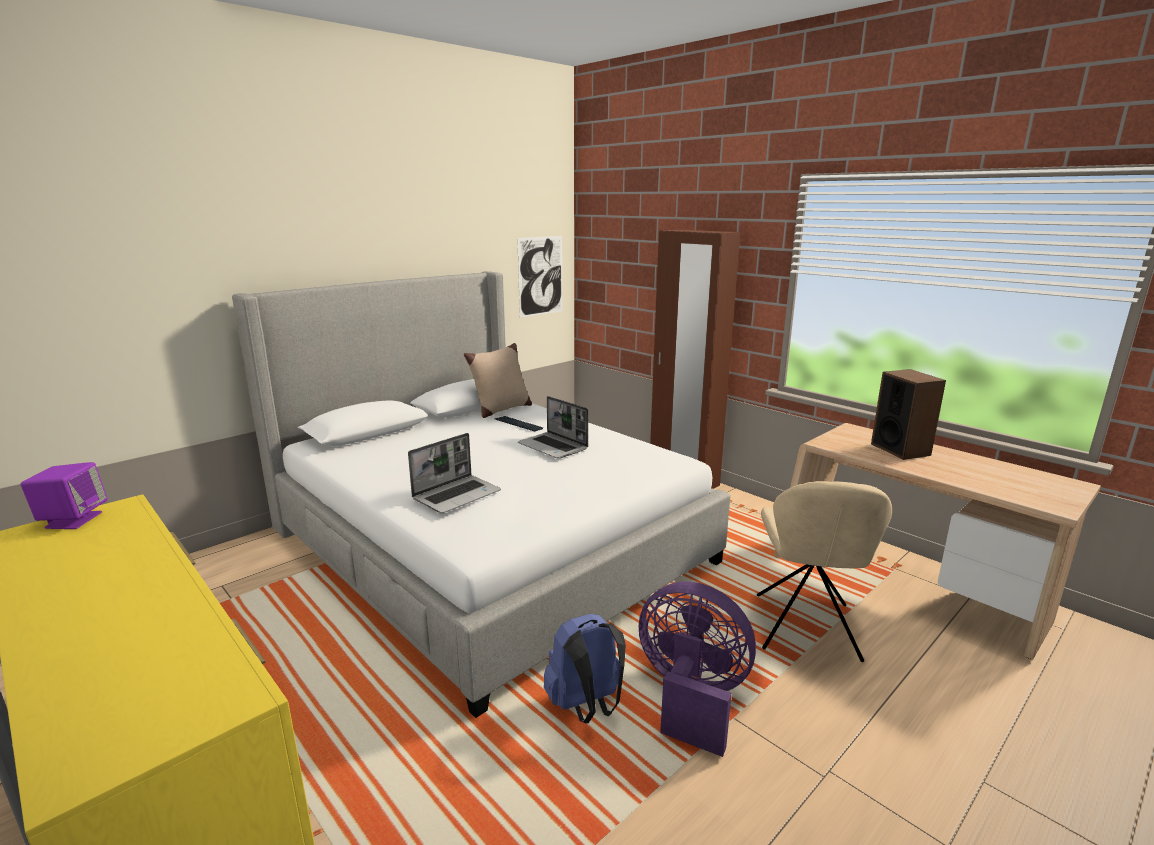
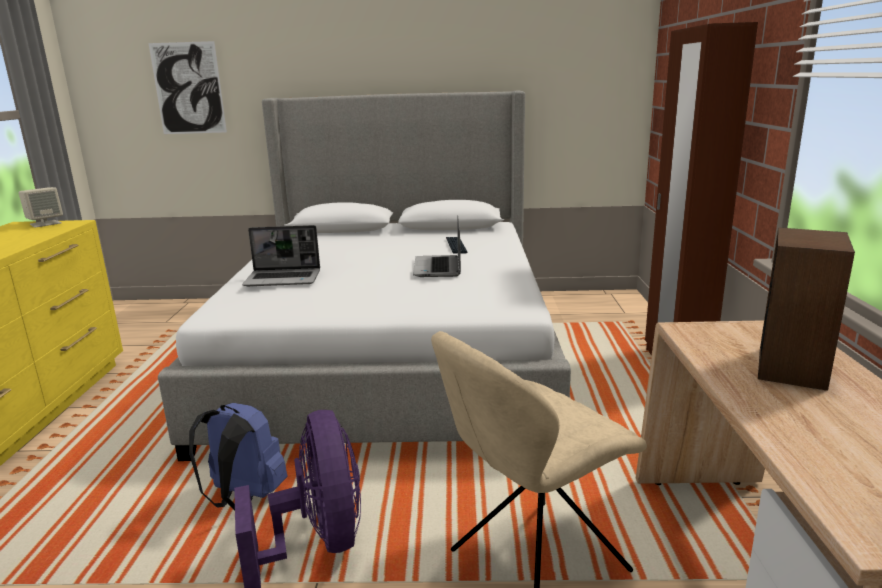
camera: 45 degrees right, 0 degrees up
(73, 520) = (45, 223): purple speaker -> beige speaker
(501, 410) = (472, 233): beige pillow -> none
(540, 276) = (598, 100): picture -> picture (188, 88)

